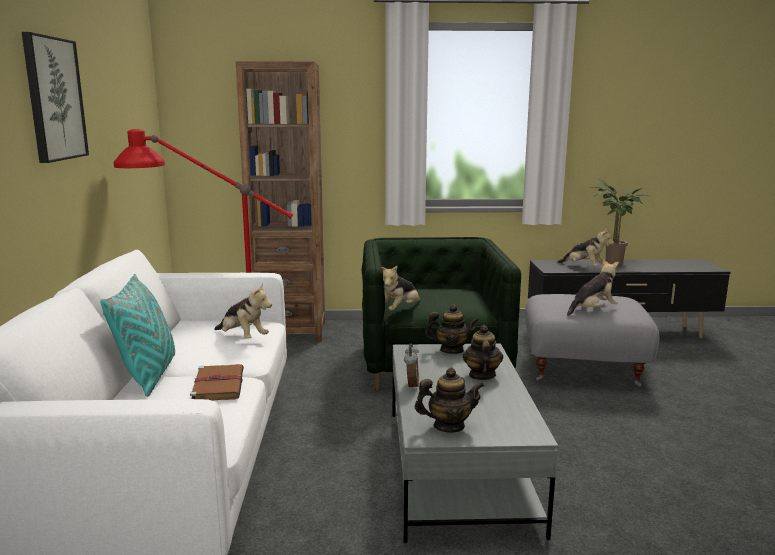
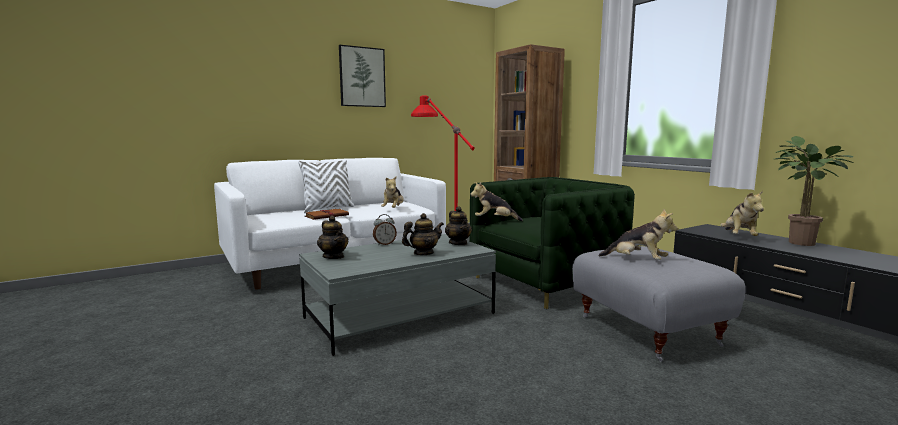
camera: 60 degrees right, 5 degrees down
(148, 376) = (328, 209): turquoise pillow -> white pillow

